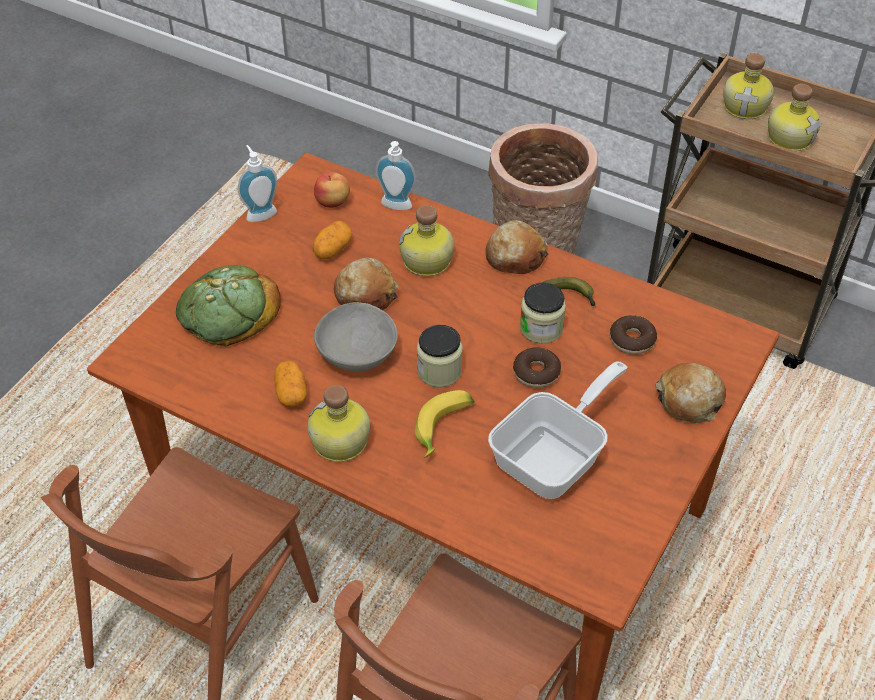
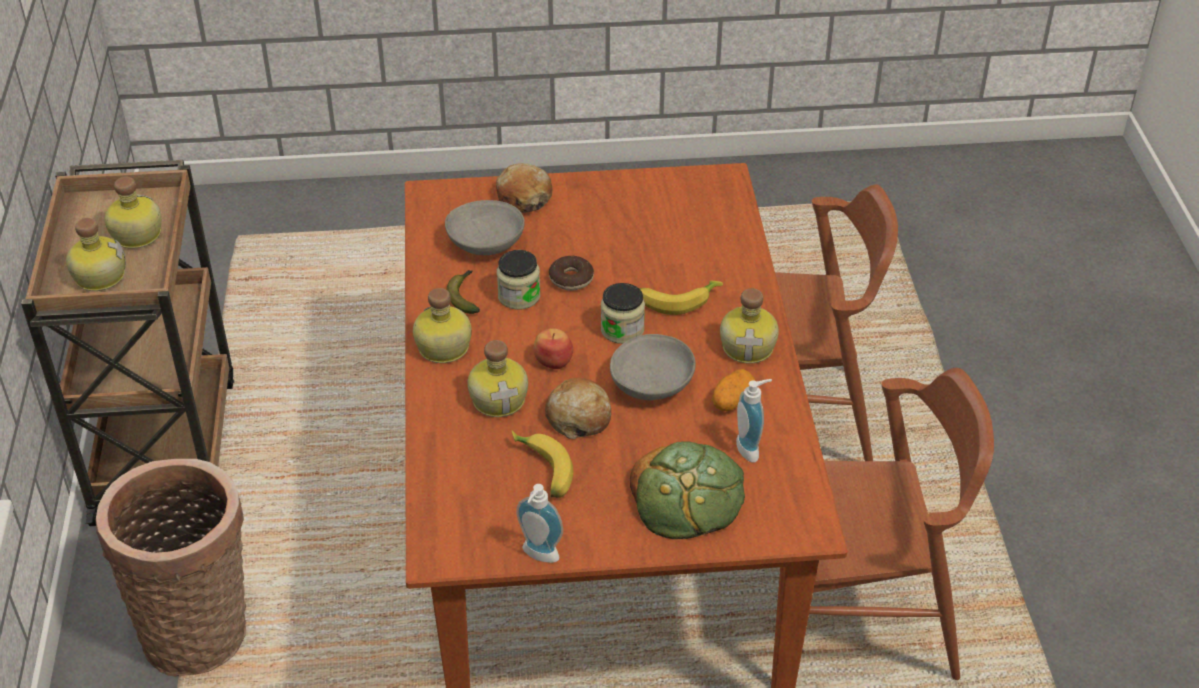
camera: 125 degrees left, 5 degrees down
(332, 249) = (541, 471): potato -> banana
(333, 202) = (473, 509): apple -> apple (553, 361)
(395, 207) = (441, 459): soap dispenser -> soap dispenser (751, 448)
(515, 256) = (442, 348): bread -> bottle
(556, 456) = (643, 237): frying pan -> none
(632, 340) = (485, 245): donut -> grey bowl

